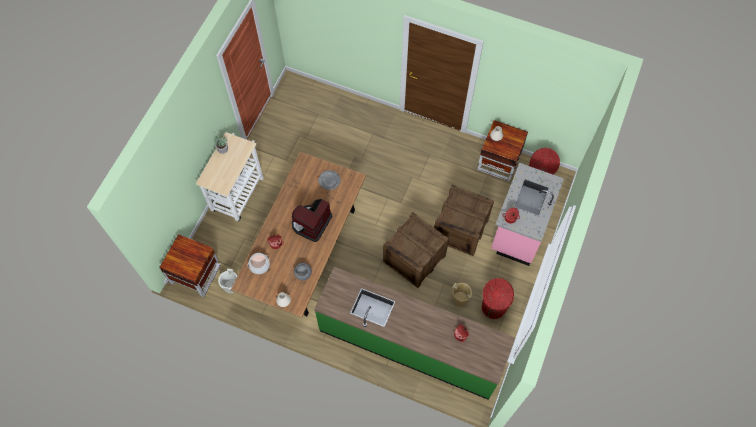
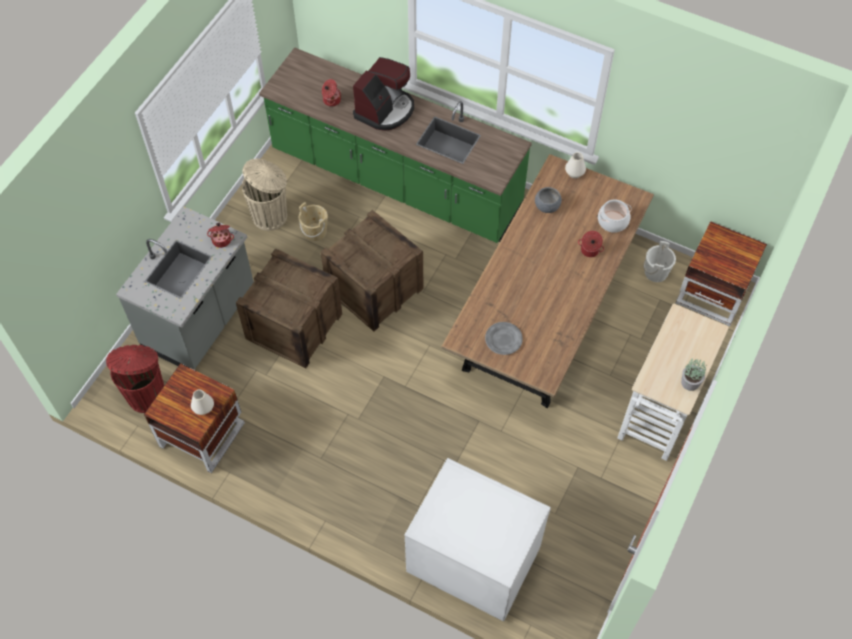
camera: 175 degrees left, 5 degrees down
(311, 223) = (534, 275): coffee machine -> coffee machine (385, 110)
(342, 111) = (473, 558): none -> white washing machine
(492, 308) = (271, 216): red trash can -> beige trash can
(519, 229) = (201, 320): pink counter -> grey counter

